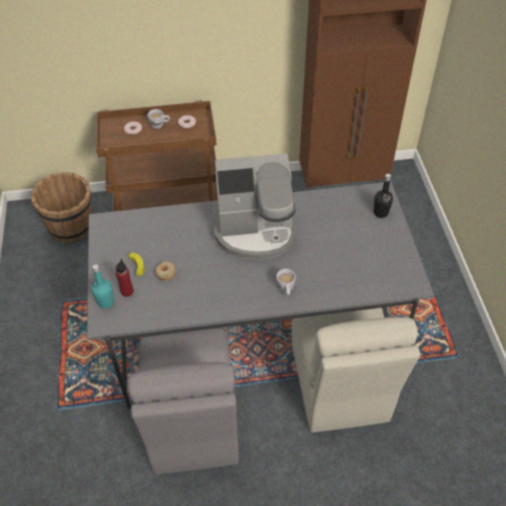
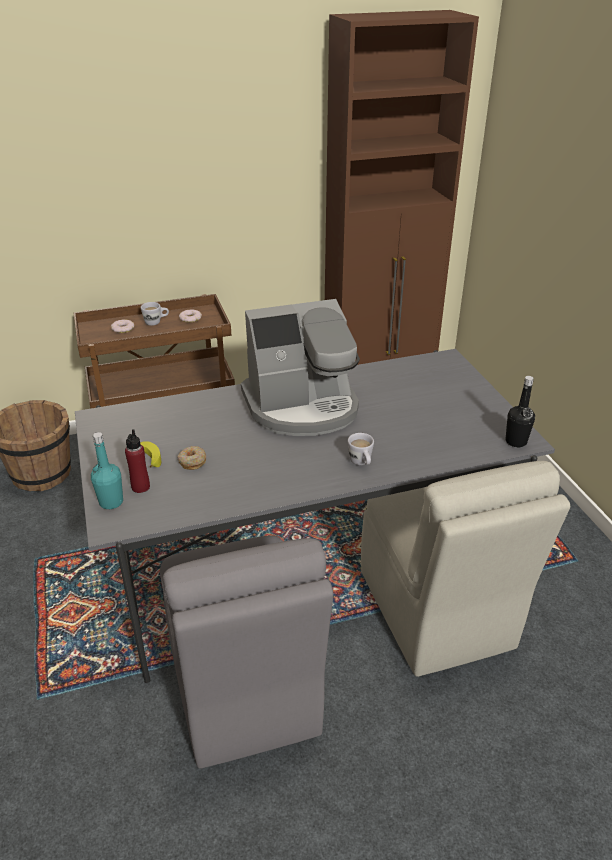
camera: 10 degrees left, 15 degrees down
(380, 213) = (454, 377): black bottle -> black bottle (516, 441)

